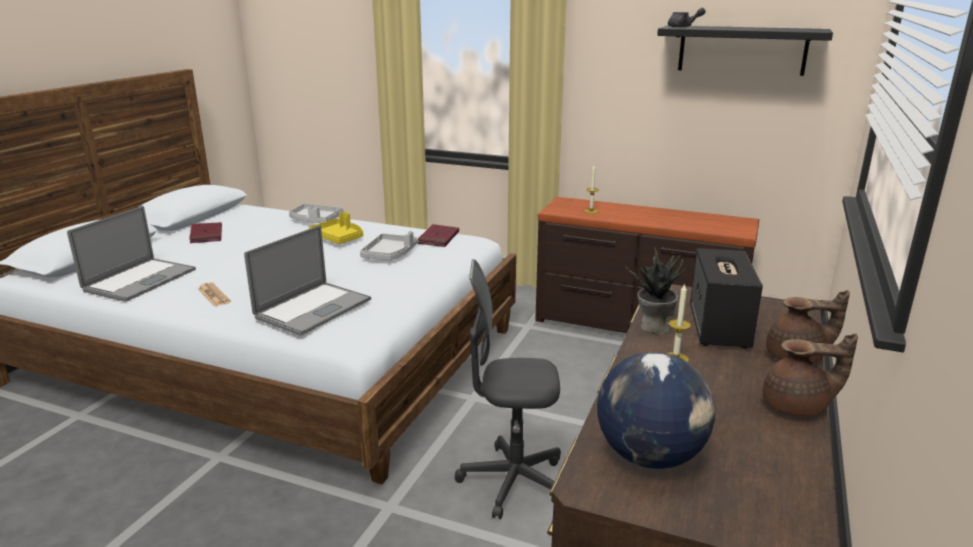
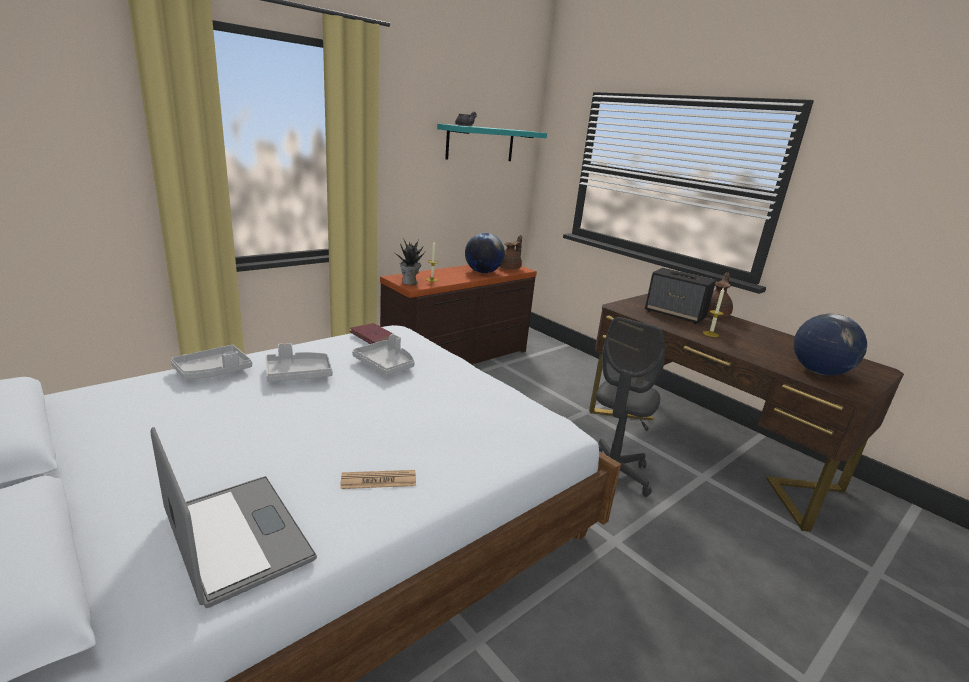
camera: 65 degrees left, 0 degrees up
(206, 235) = (123, 449): red book -> none
(313, 308) = (489, 427): laptop -> none
(338, 238) = (298, 374): yellow tray -> grey tray
(653, 327) = (668, 325): potted plant -> potted plant (409, 282)
(674, 221) = (483, 272): none -> globe
(742, 50) = (480, 143): black shelf -> turquoise shelf
(797, 407) = (767, 331): brown teapot -> brown teapot (510, 268)

